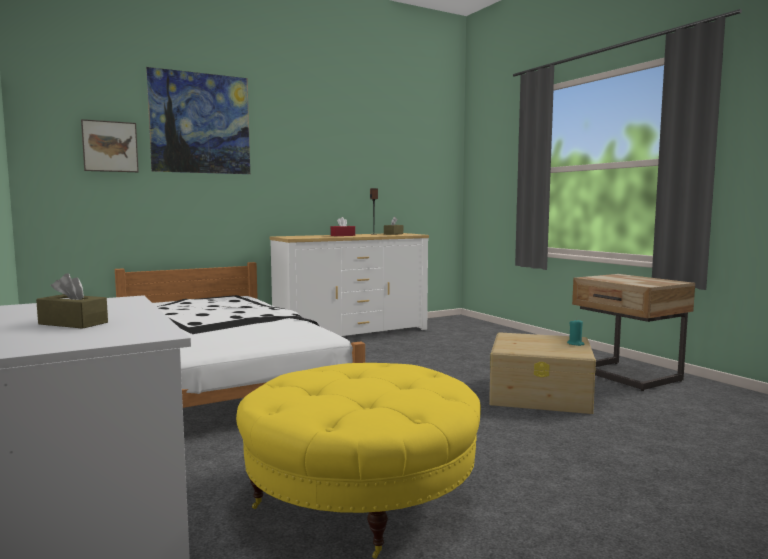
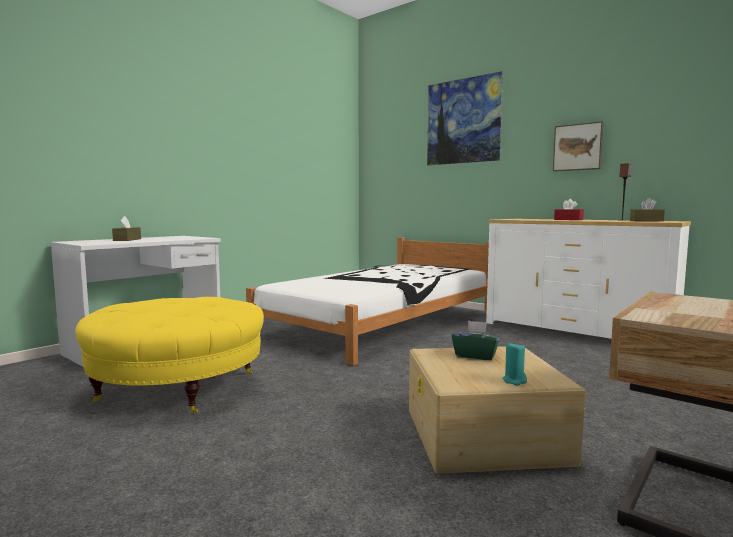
camera: 70 degrees right, 0 degrees up
(110, 146) = (404, 150): picture -> picture (578, 147)
(520, 342) = (475, 355): none -> green tissue box

